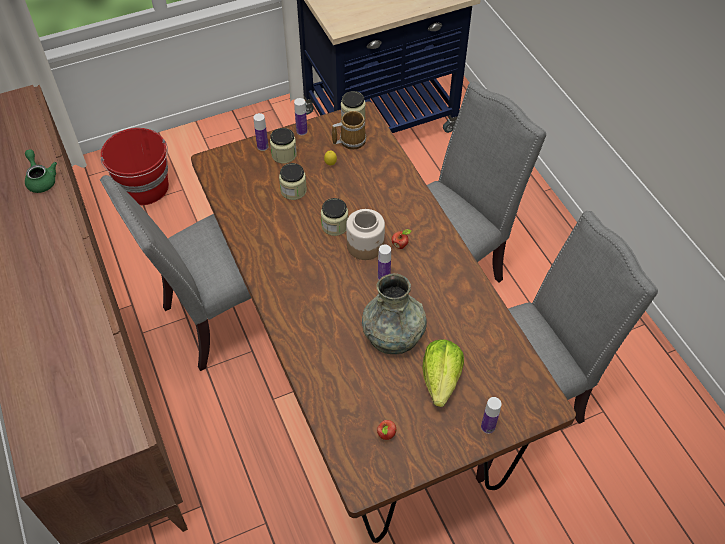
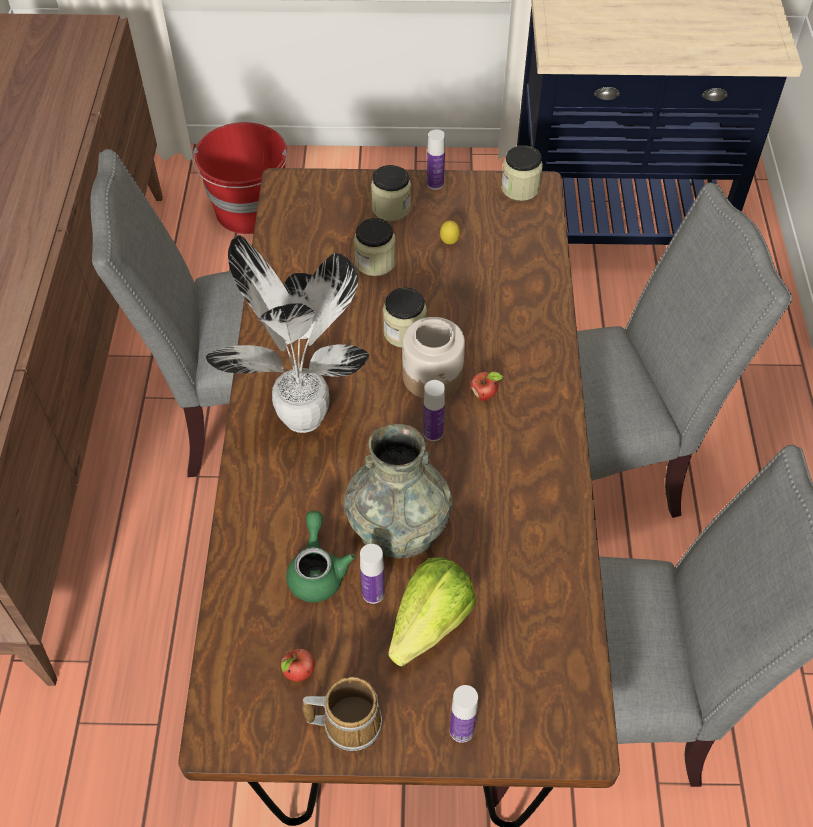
camera: 25 degrees right, 0 degrees up
(41, 180) = (53, 136): green teapot -> green teapot (317, 570)
(262, 146) = (368, 187): bottle -> bottle (373, 593)
(306, 298) = (303, 421): none -> potted plant
(350, 140) = (498, 218): mug -> mug (349, 723)

